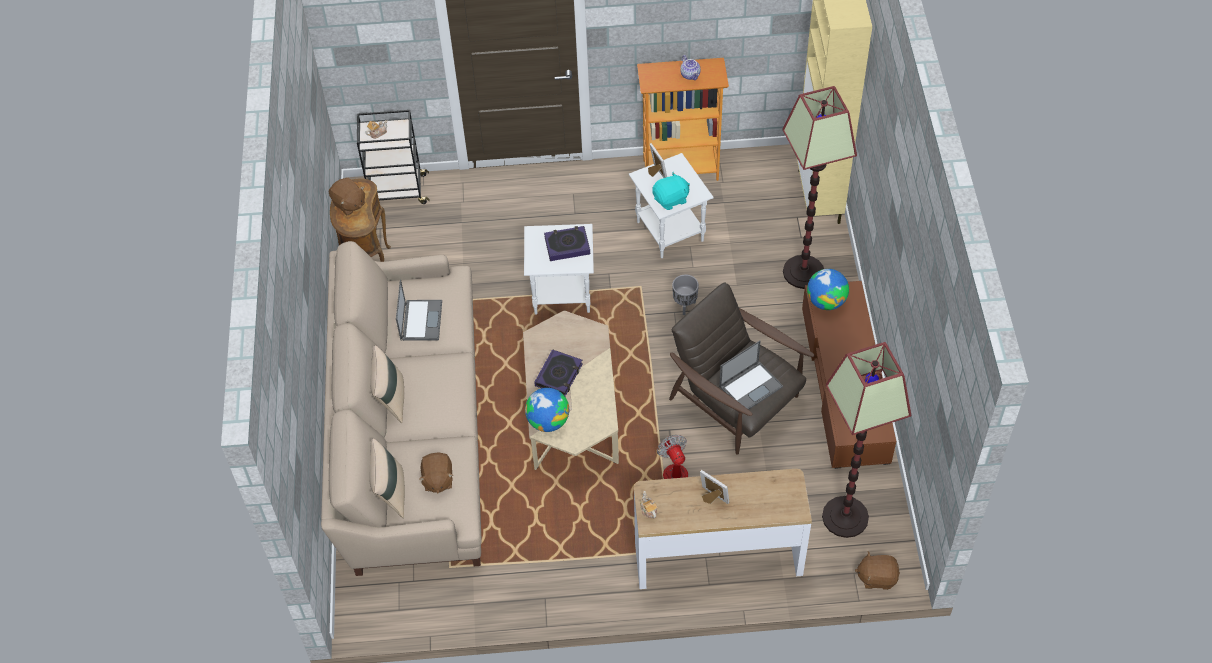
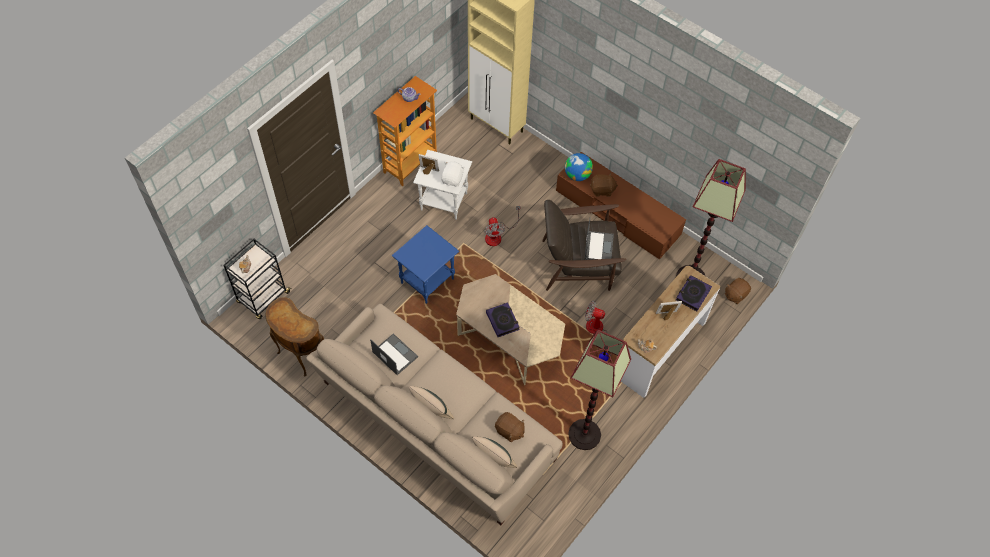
camera: 50 degrees left, 5 degrees up
(349, 204) = (285, 321): brown plush toy -> brown plush toy (602, 190)
(548, 421) = (526, 350): globe -> none
(563, 294) = (427, 280): white side table -> blue side table
(567, 245) = (428, 247): book -> book (692, 294)
(671, 199) = (452, 179): turquoise plush toy -> white plush toy
(685, 306) = (497, 235): grey planter -> fan
(804, 272) = (534, 171): floor lamp -> floor lamp (585, 434)

